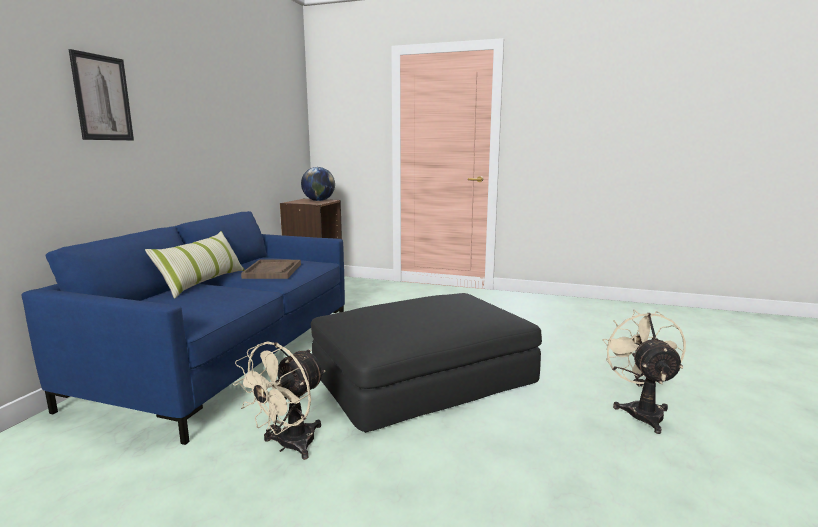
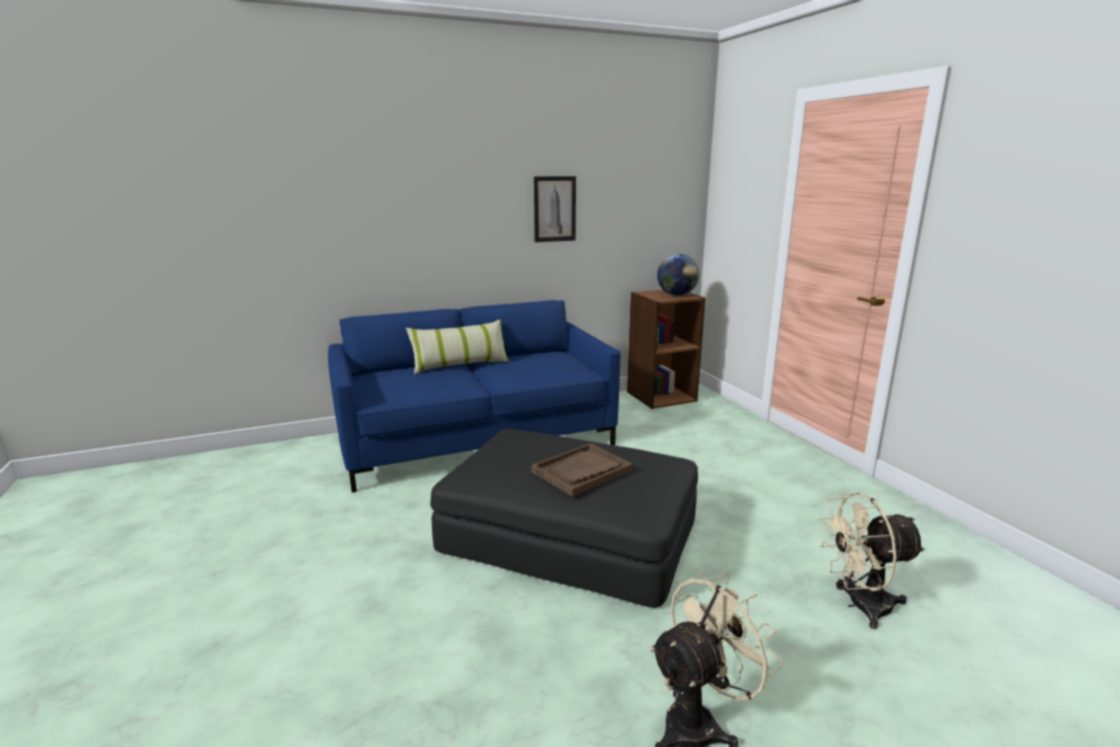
camera: 50 degrees right, 5 degrees up
(102, 98) = (413, 194): picture -> picture (554, 209)
(273, 271) = (524, 370): brown tray -> brown tray (582, 471)
(288, 446) = (386, 529): beige fan -> beige fan (859, 606)

